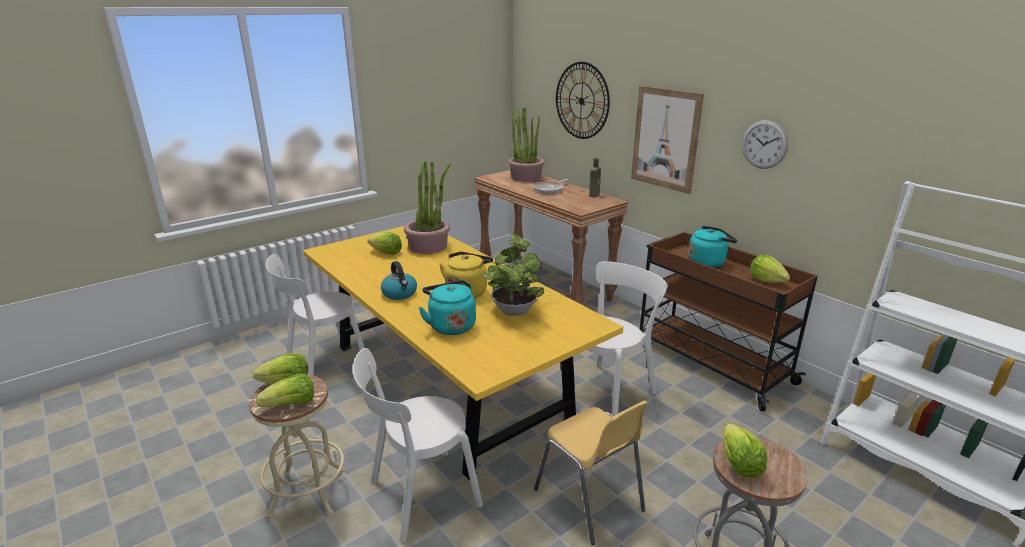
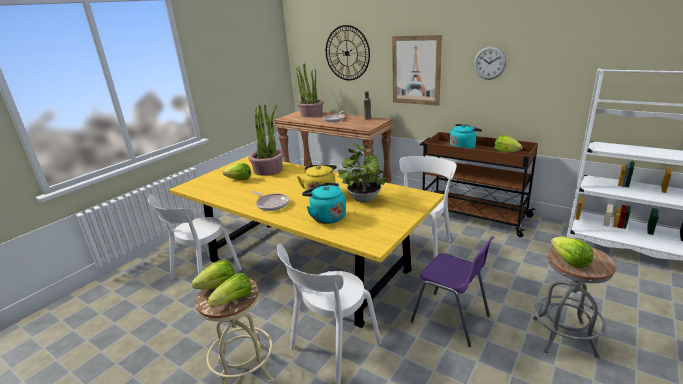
camera: 15 degrees left, 0 degrees up
(400, 293) = (271, 204): kettle -> frying pan
(589, 500) = (451, 319): yellow chair -> purple chair

